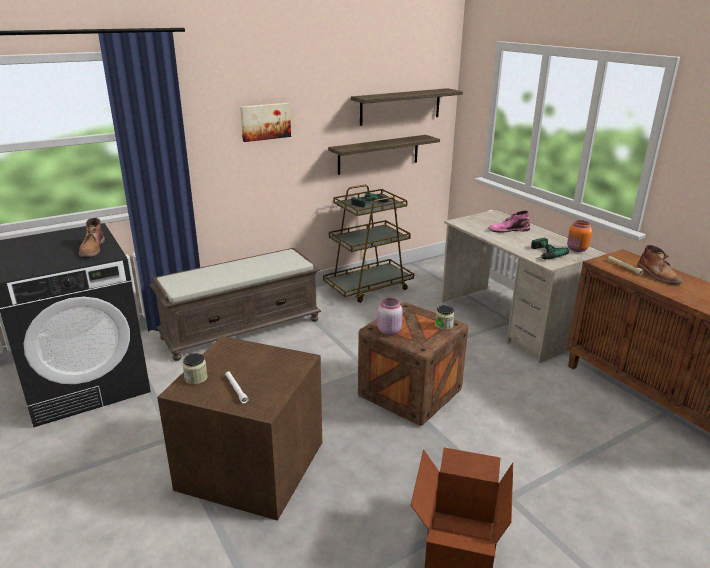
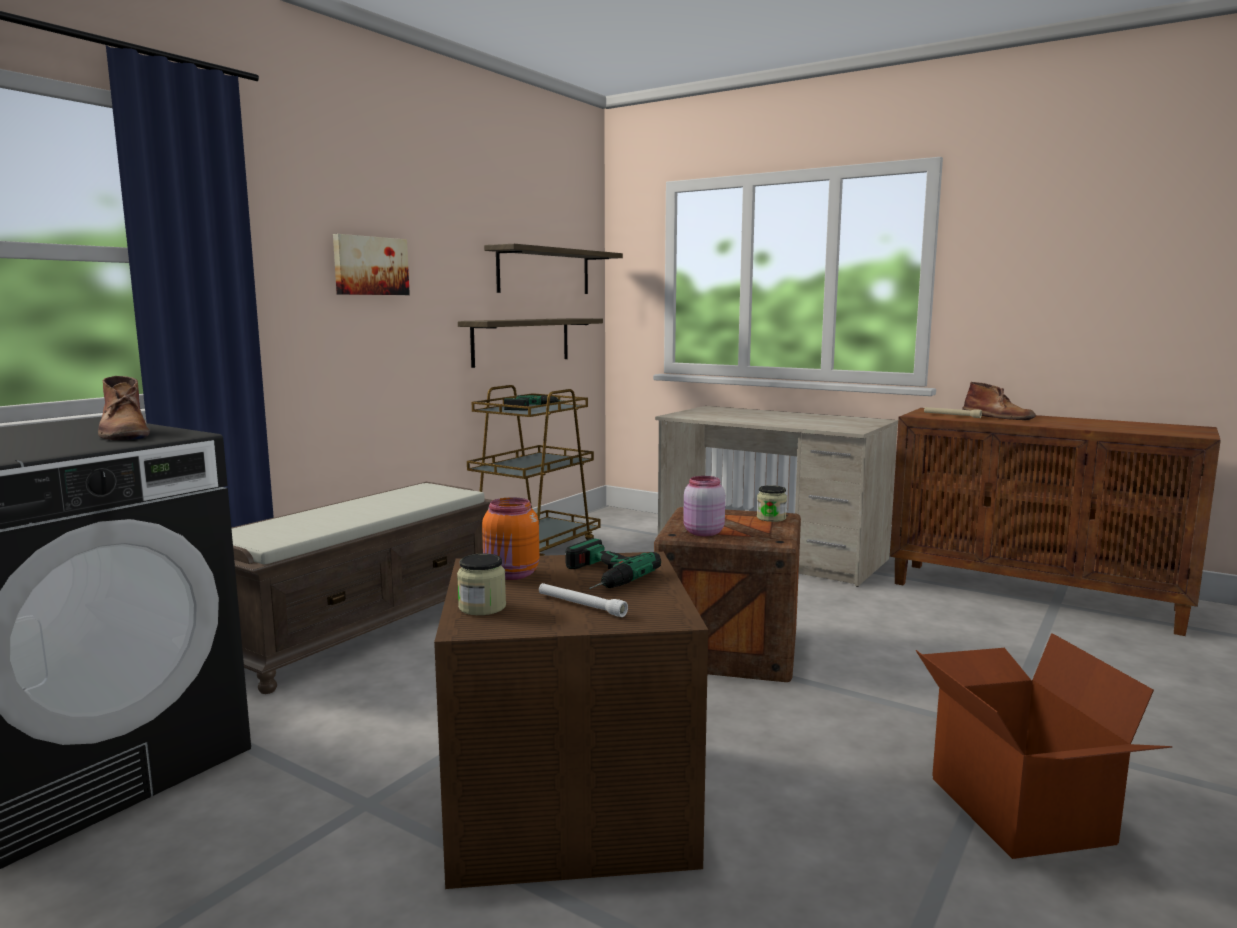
camera: 25 degrees left, 15 degrees down
(508, 230) = (751, 415): pink boot -> none
(541, 254) = (827, 425): power drill -> power drill (596, 577)
(577, 249) = (860, 420): orange jar -> orange jar (511, 575)

